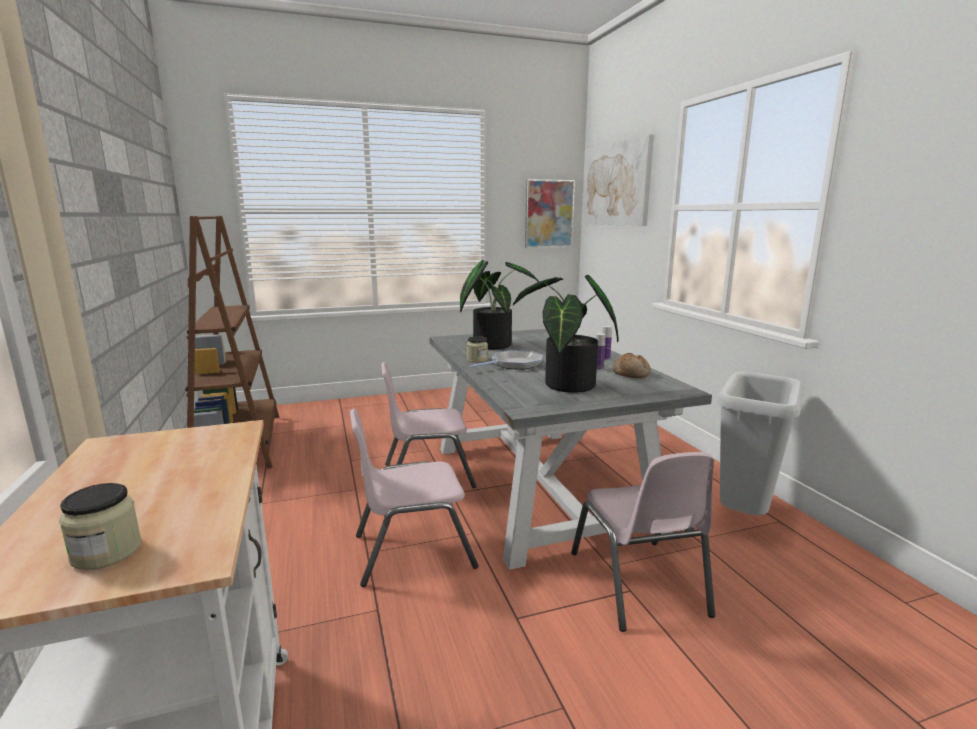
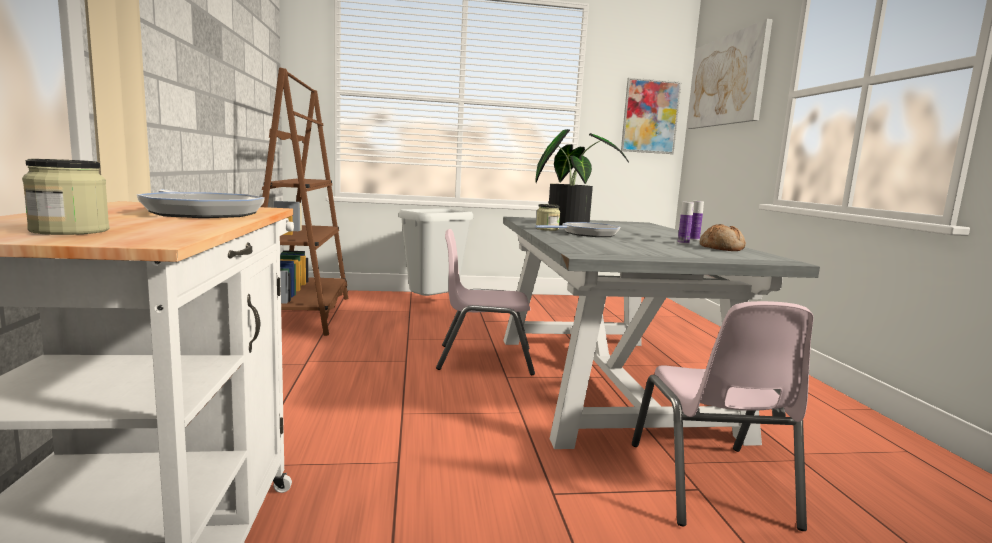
camera: 10 degrees right, 5 degrees down
(188, 459) = (200, 212): none -> frying pan
(413, 550) = (451, 418): pink chair -> none
(565, 386) = (639, 248): potted plant -> none
(742, 515) = (856, 439): grey trash can -> grey trash can (433, 304)

